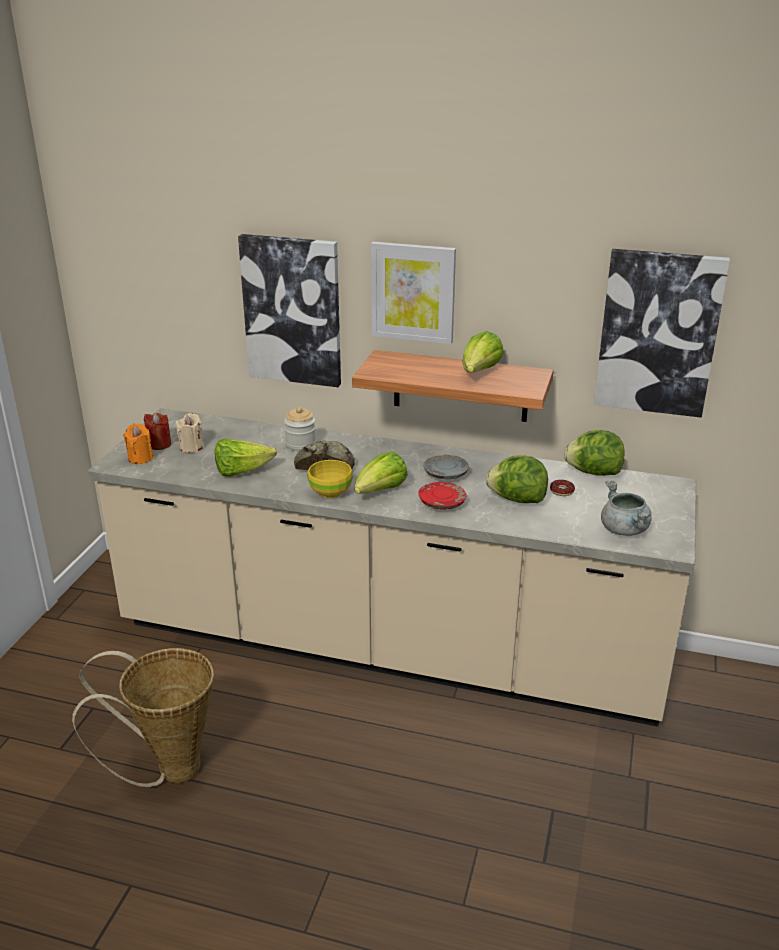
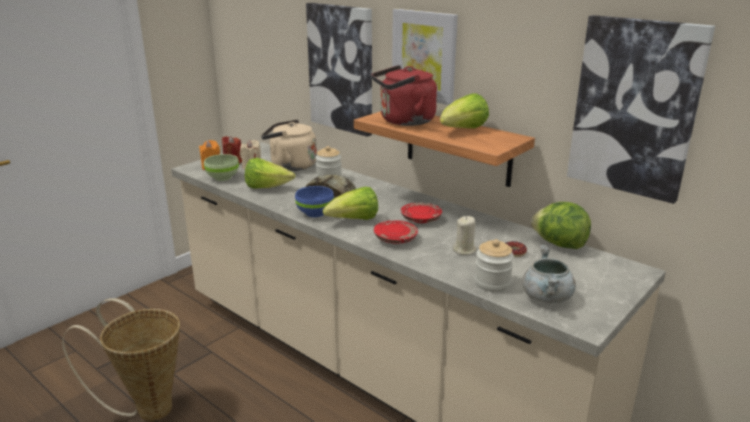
camera: 25 degrees right, 5 degrees down
(172, 470) = (223, 178): none -> green bowl
(237, 436) = (290, 165): none -> beige kettle
(330, 493) = (314, 213): yellow bowl -> blue bowl
(408, 370) = (404, 121): none -> red kettle
(445, 474) = (420, 219): grey plate -> red plate
(517, 500) = (464, 250): lettuce -> beige candle
(569, 528) = (492, 283): none -> jar

